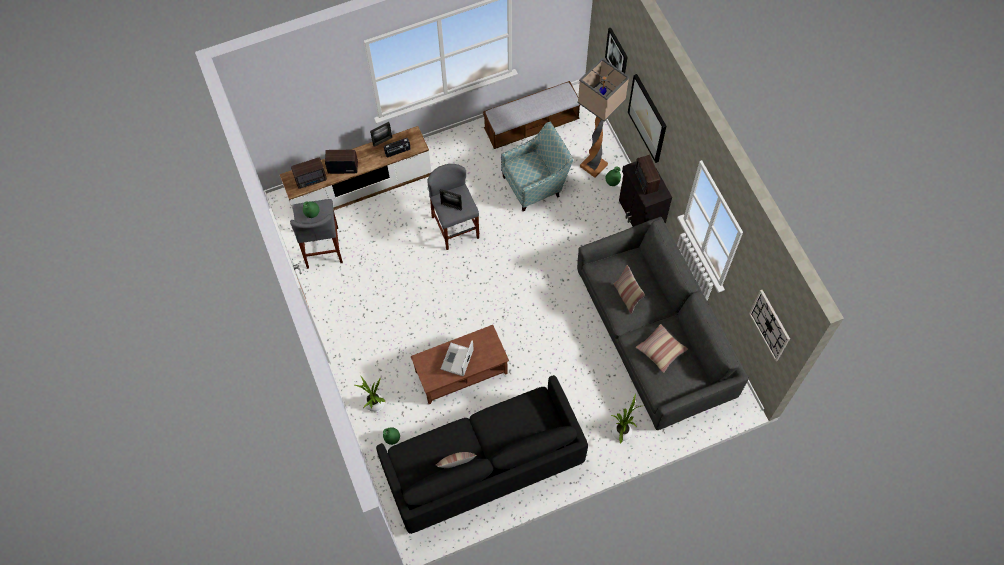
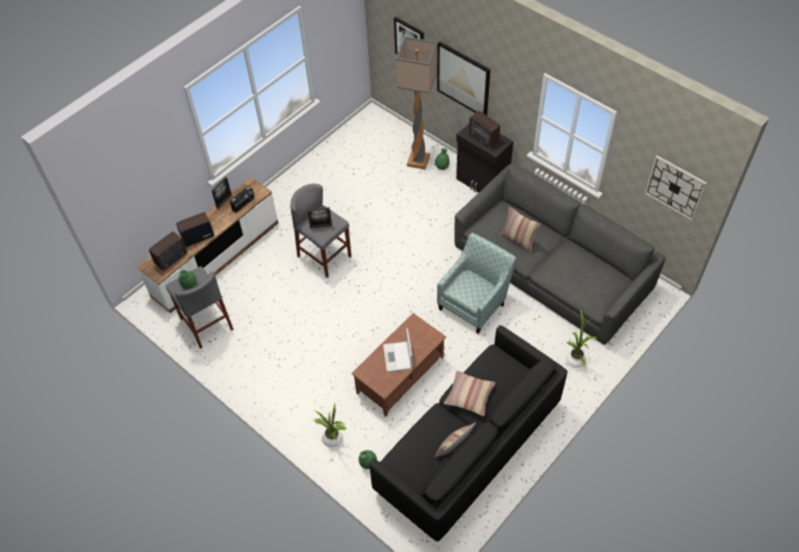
camera: 25 degrees left, 10 degrees down
(531, 125) = (346, 151): bench -> none
(536, 184) = (376, 193): armchair -> armchair (474, 302)
(661, 350) = (575, 270): pillow -> pillow (469, 396)

